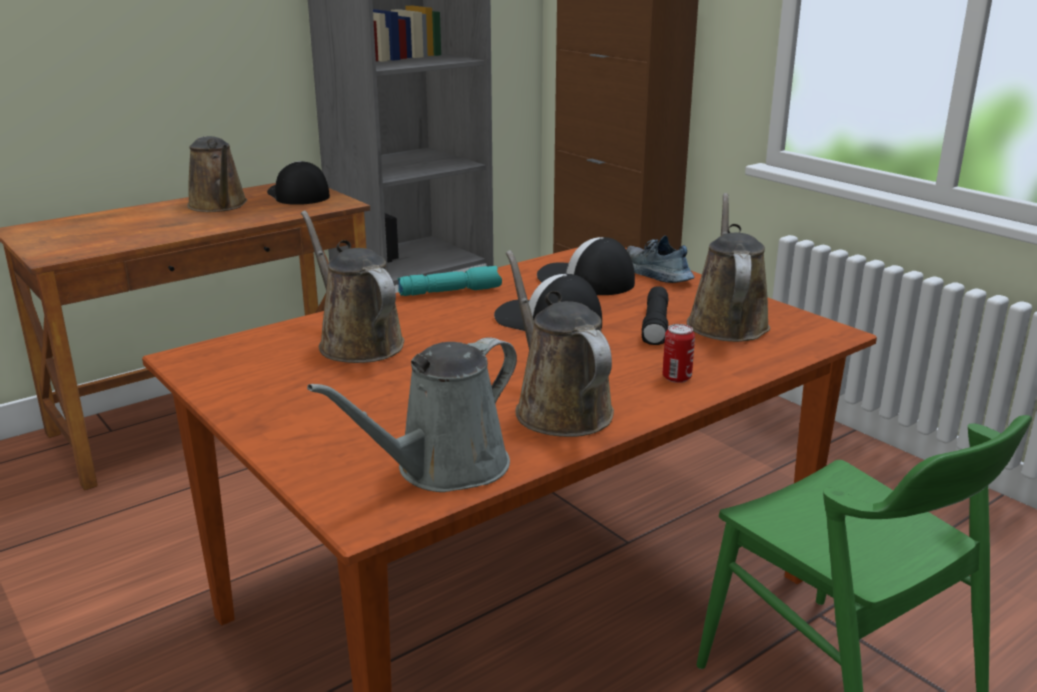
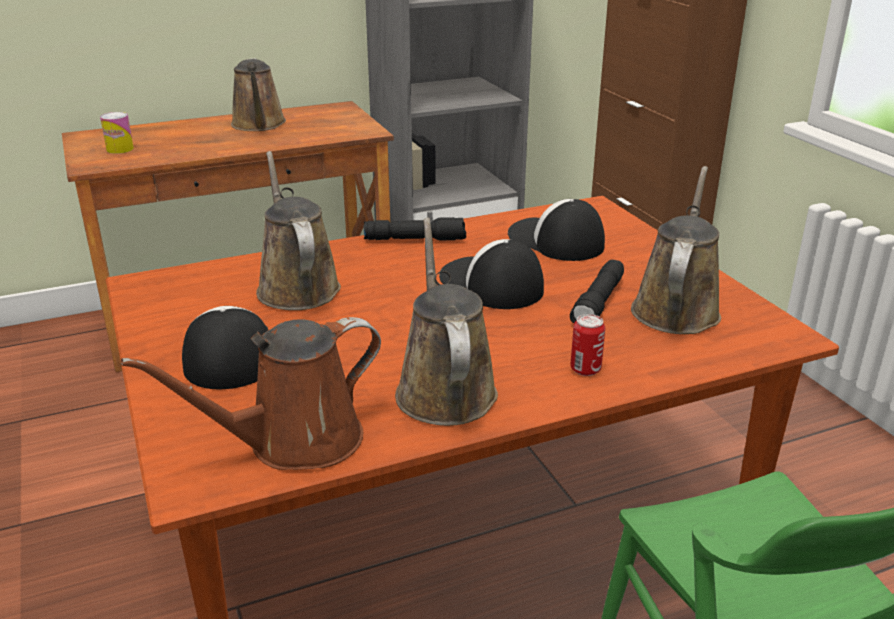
camera: 15 degrees right, 5 degrees up
(75, 239) = (120, 149): none -> can
(297, 195) = (334, 119): cap -> cap (227, 354)
(444, 469) = (294, 442): grey watering can -> brown watering can
(450, 291) = (416, 239): turquoise flashlight -> black flashlight
(655, 274) = (632, 241): shoe -> none

